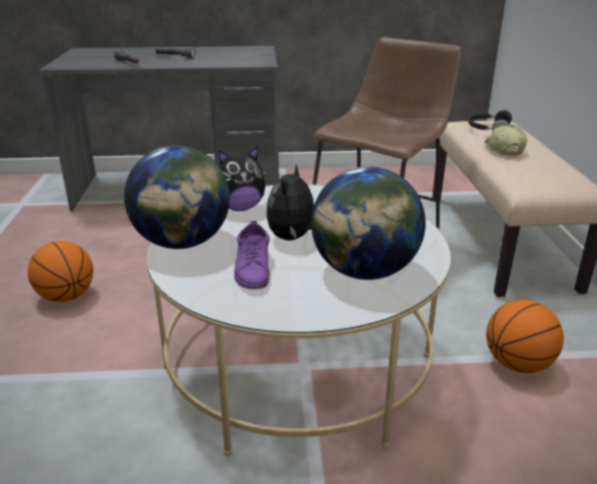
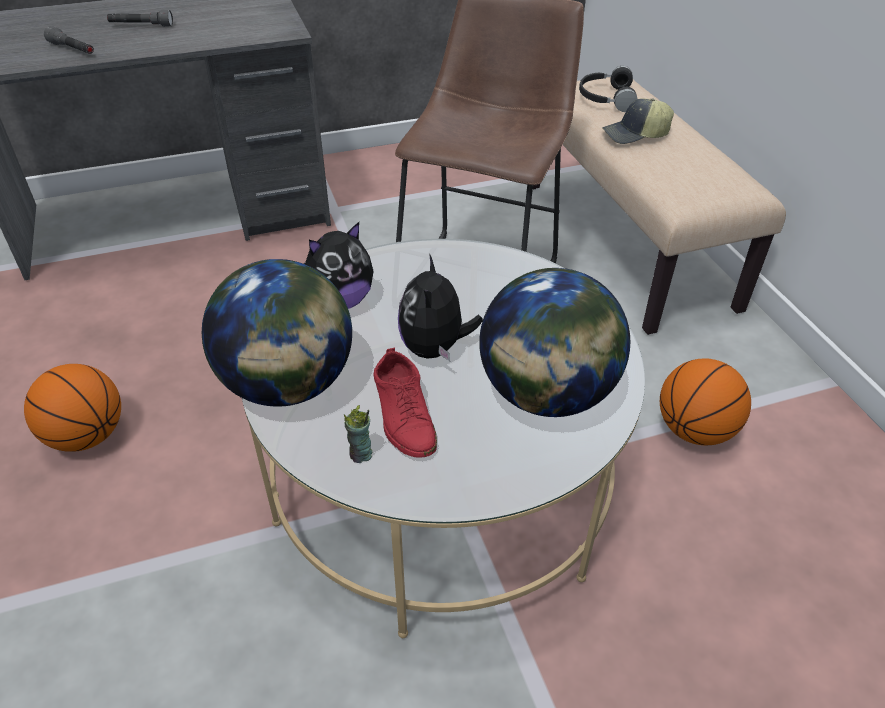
camera: 15 degrees left, 15 degrees up
(211, 284) = (360, 455): none -> cup
(253, 268) = (404, 415): purple shoe -> red shoe
(503, 149) = (635, 135): cap -> cap turned 90 degrees counterclockwise

